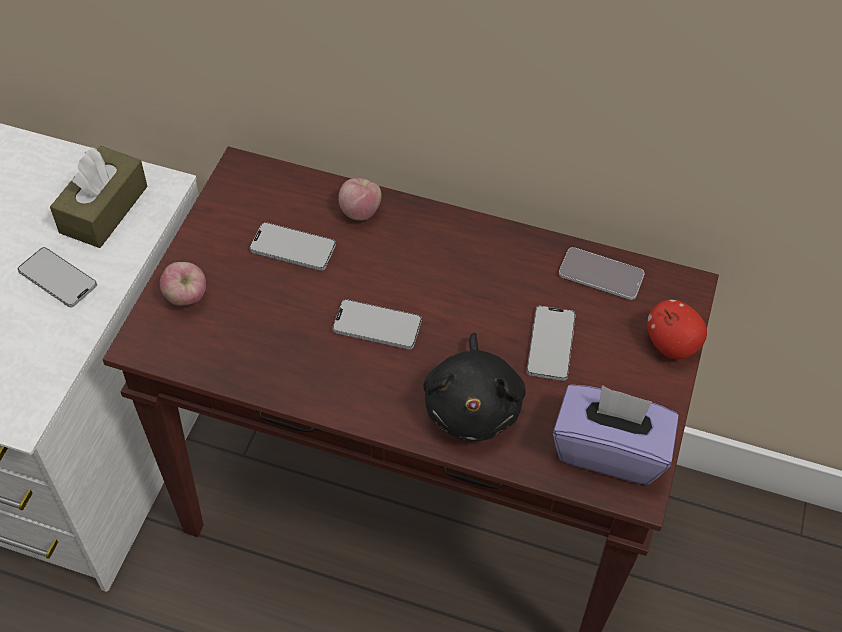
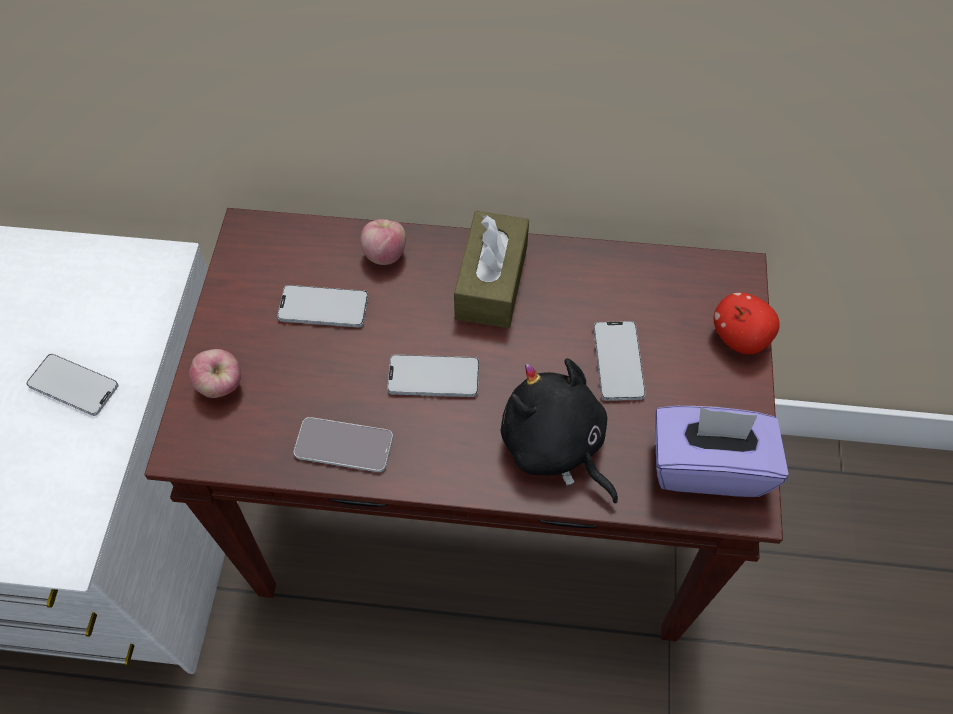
camera: 10 degrees left, 5 degrees up
(104, 209) = (107, 298): brown tissue box -> brown tissue box (491, 282)
(472, 406) = (555, 446): black plush toy -> black plush toy turned 150 degrees clockwise
(601, 274) = (649, 276): phone -> phone (344, 445)

